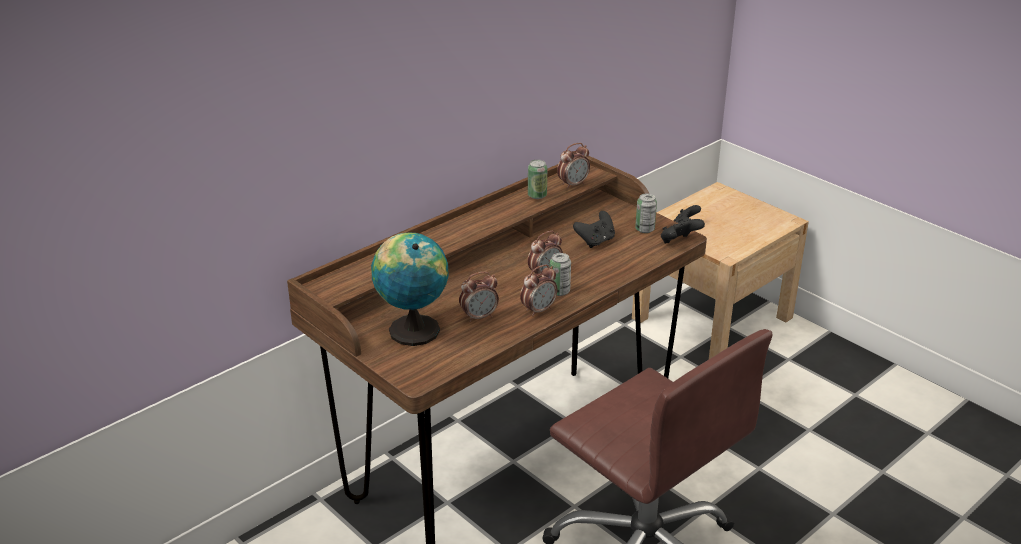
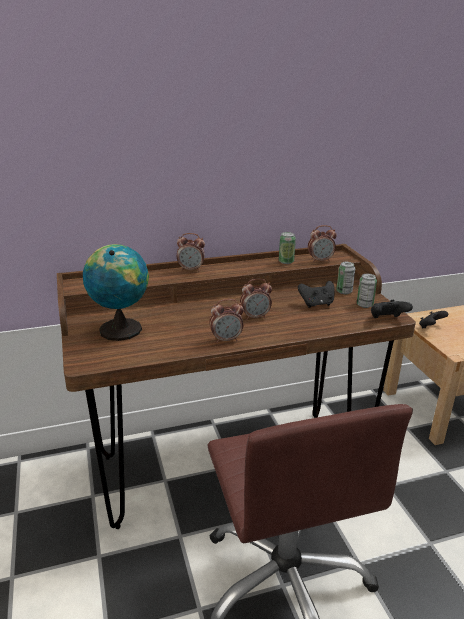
camera: 25 degrees right, 5 degrees down
(479, 317) = (177, 332): alarm clock -> alarm clock (191, 269)
(559, 291) = (255, 331): can -> can (344, 291)

